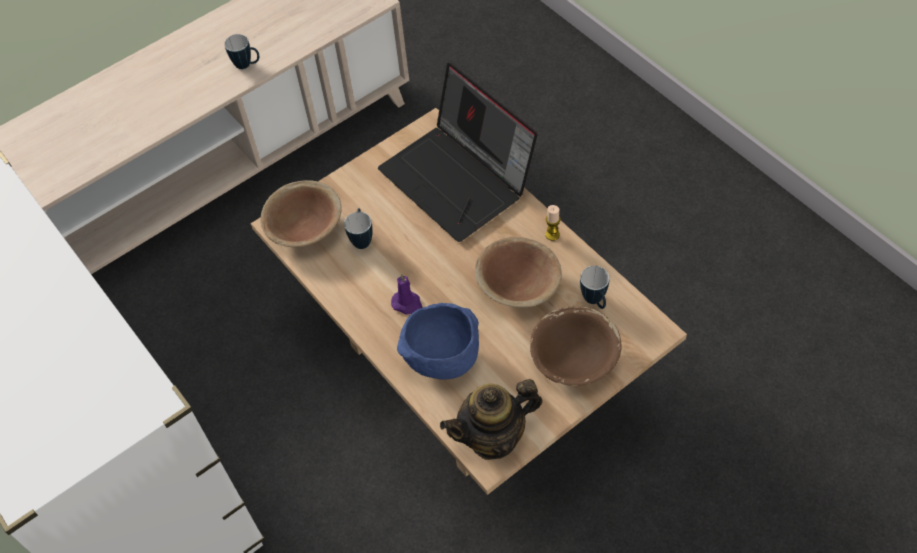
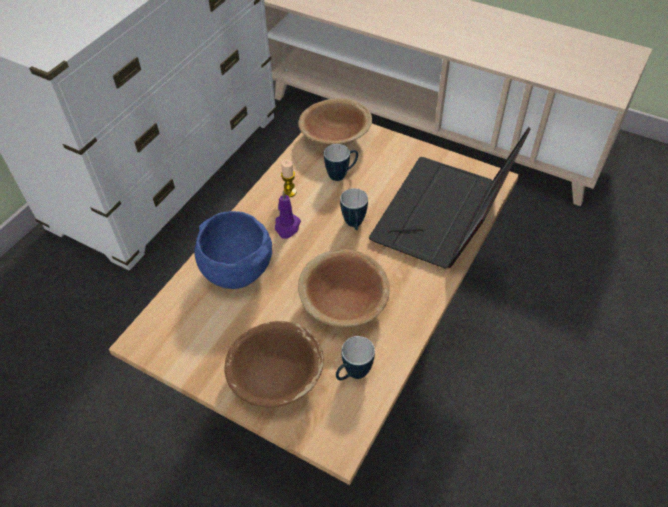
camera: 65 degrees right, 5 degrees down
(247, 65) = (478, 49): mug -> mug (354, 225)
(493, 437) = (165, 336): teapot -> none
(552, 235) = (419, 311): candle -> candle (289, 192)

